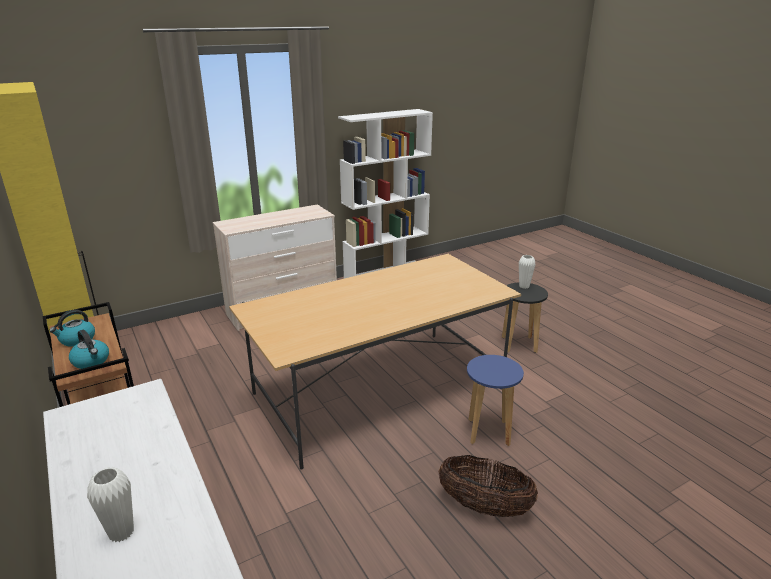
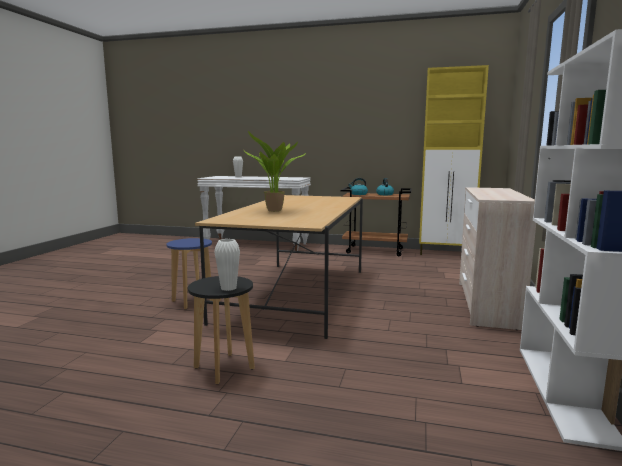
camera: 135 degrees right, 15 degrees down
(420, 294) = (275, 211): none -> potted plant
(484, 507) = (170, 282): basket -> none

